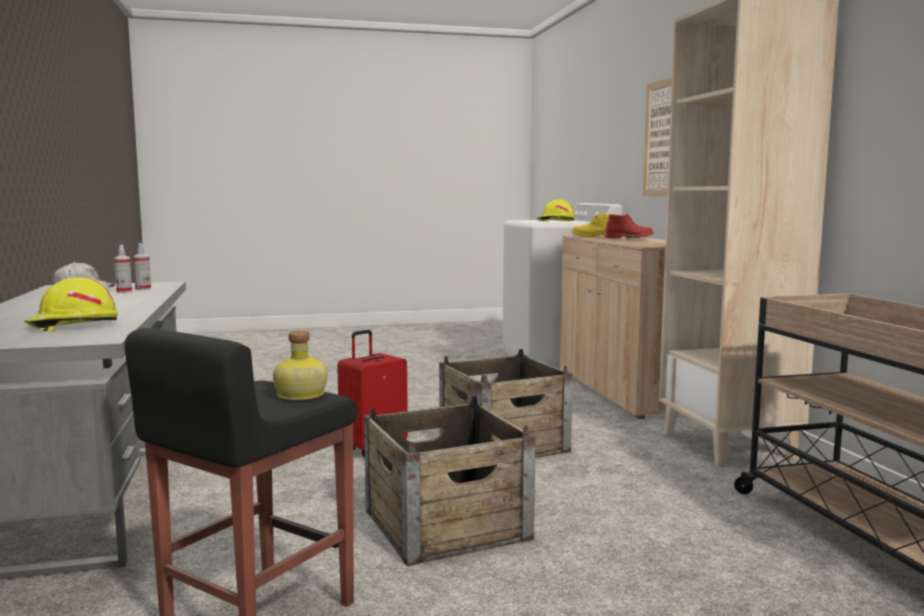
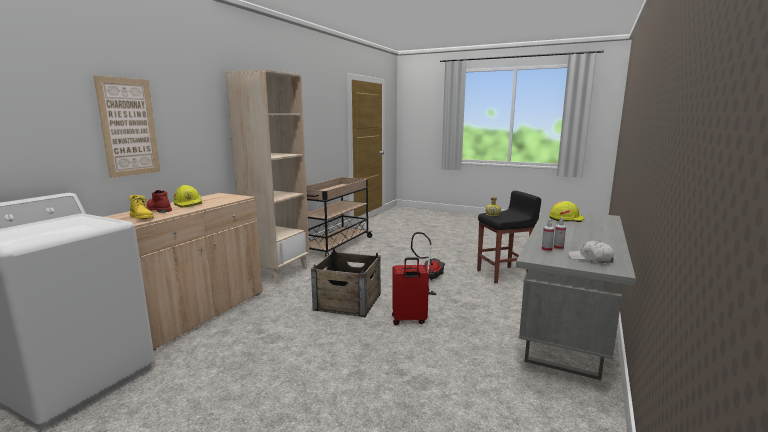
camera: 140 degrees left, 5 degrees up
(445, 525) = (429, 279): crate -> vacuum cleaner
(555, 221) = (65, 225): yellow hard hat -> yellow hard hat (189, 204)

